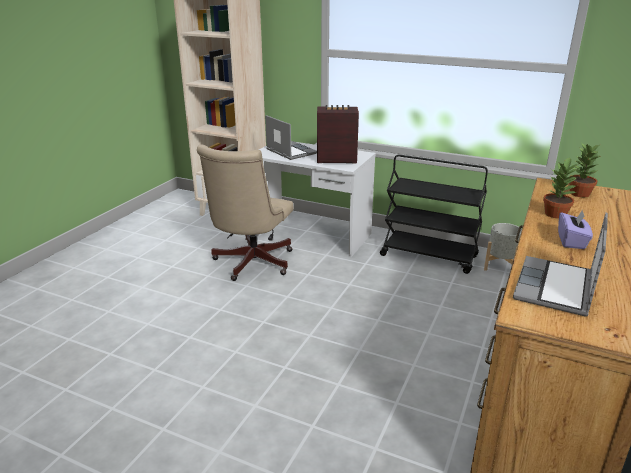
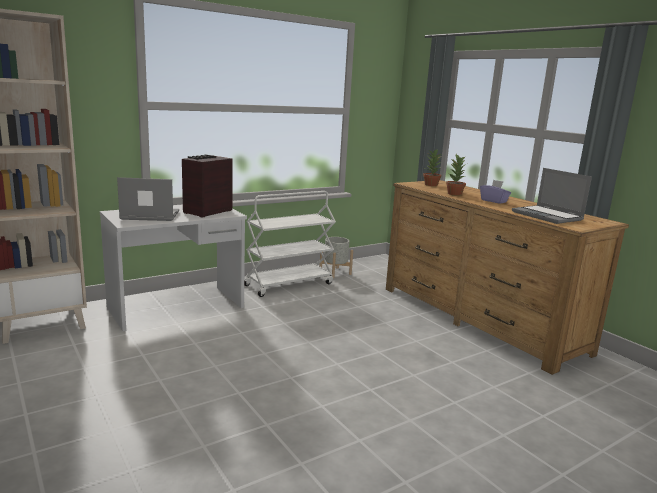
camera: 60 degrees left, 10 degrees down
(250, 264) = (177, 351): beige office chair -> none
(429, 256) = (289, 284): black cart -> white cart

